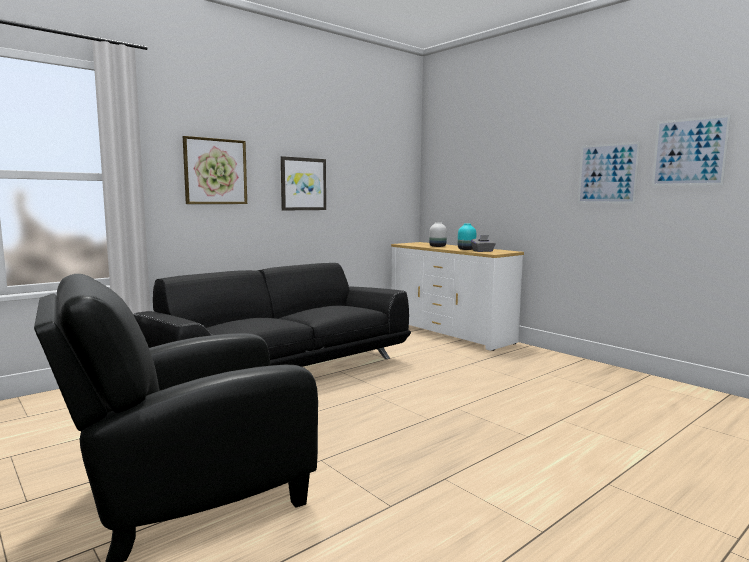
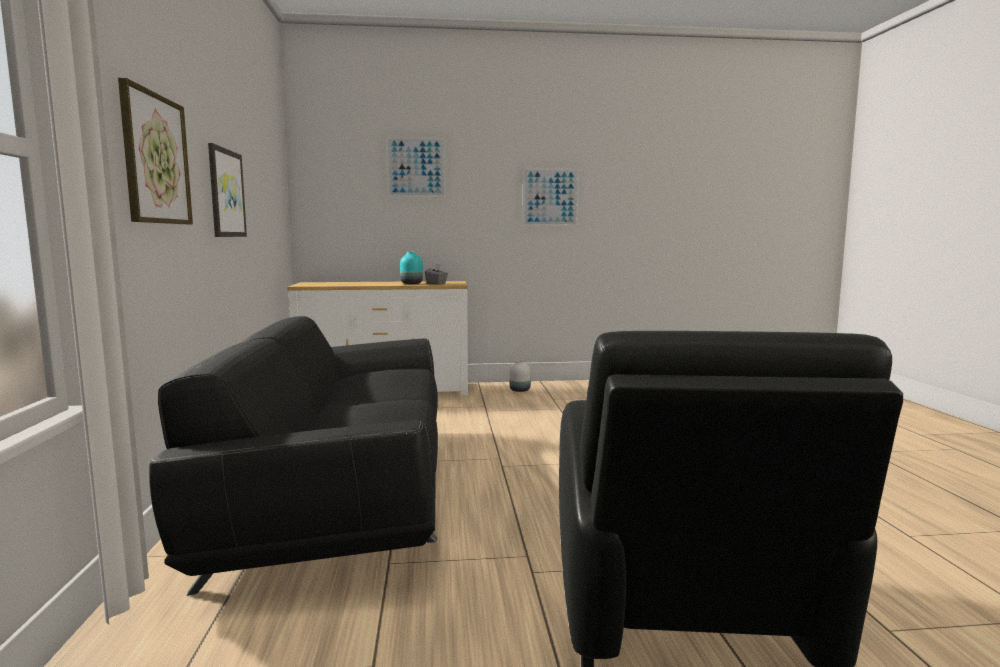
camera: 55 degrees left, 0 degrees up
(438, 246) = (362, 284): white vase -> white vase (520, 390)
(689, 152) = (619, 181): picture -> picture (416, 167)

